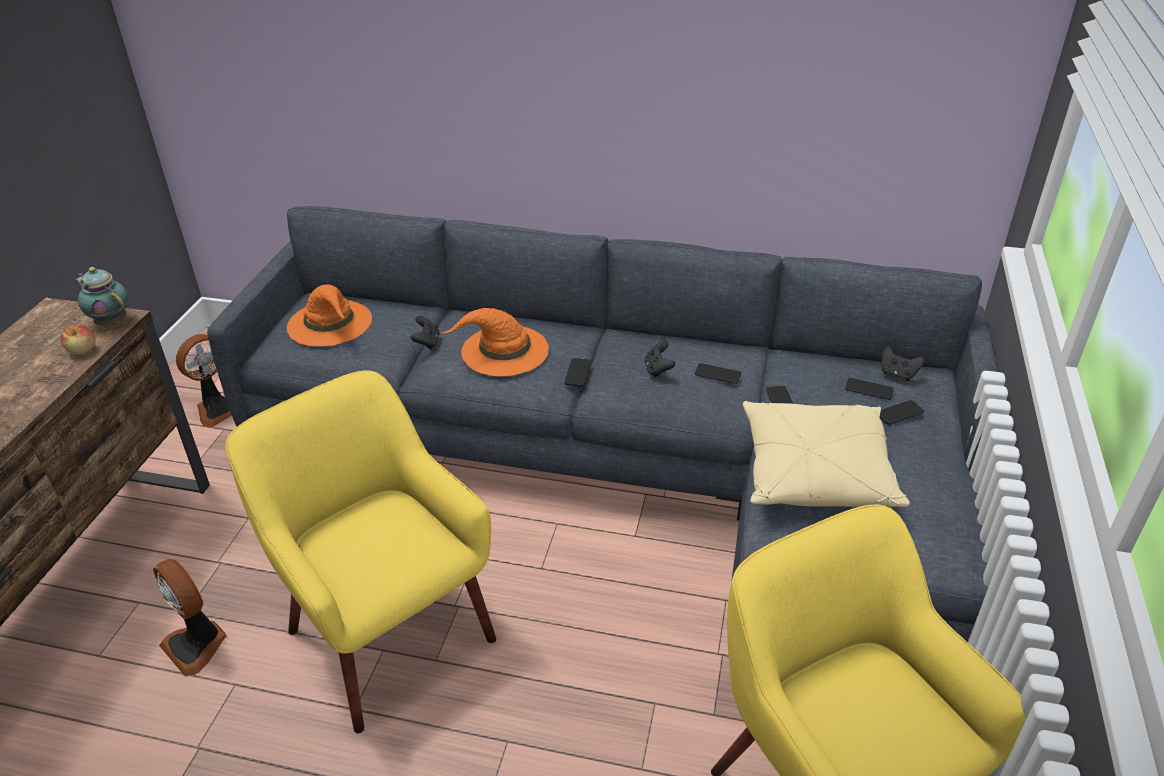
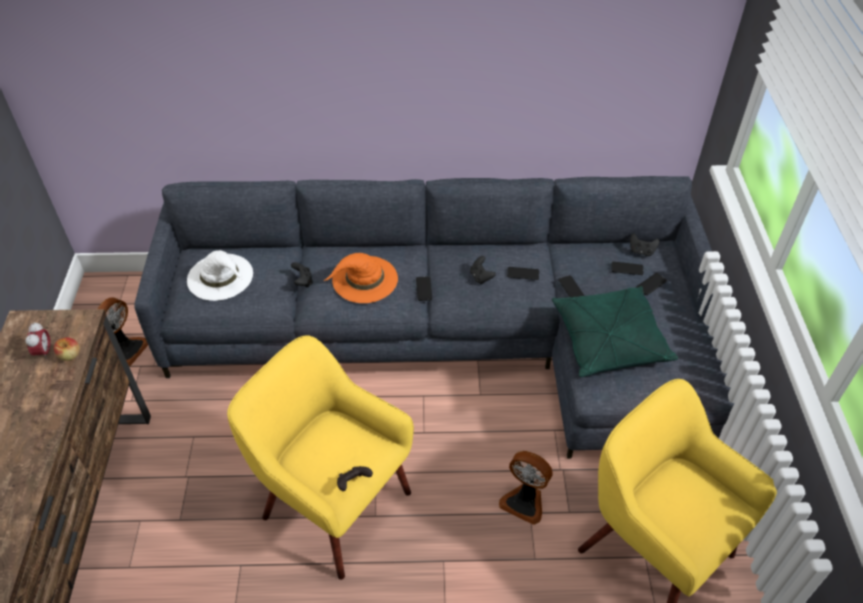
camera: 15 degrees left, 10 degrees up
(56, 343) = (44, 352): none -> alarm clock
(111, 322) = (78, 324): teapot -> none
(197, 645) = (199, 543): fan -> fan (524, 501)
(330, 323) = (221, 277): orange hat -> white hat
(384, 581) = (353, 483): none -> black game controller
(815, 472) = (608, 341): beige pillow -> green pillow

